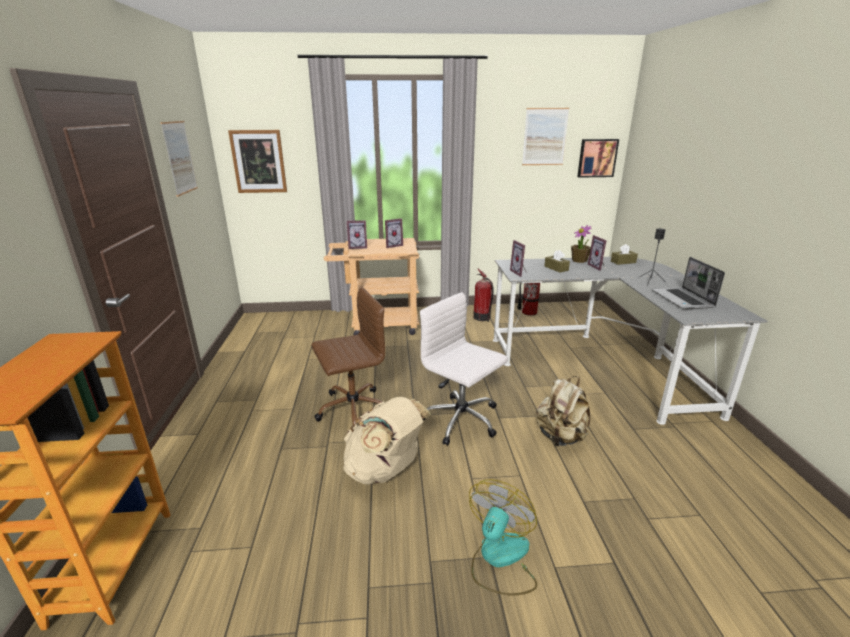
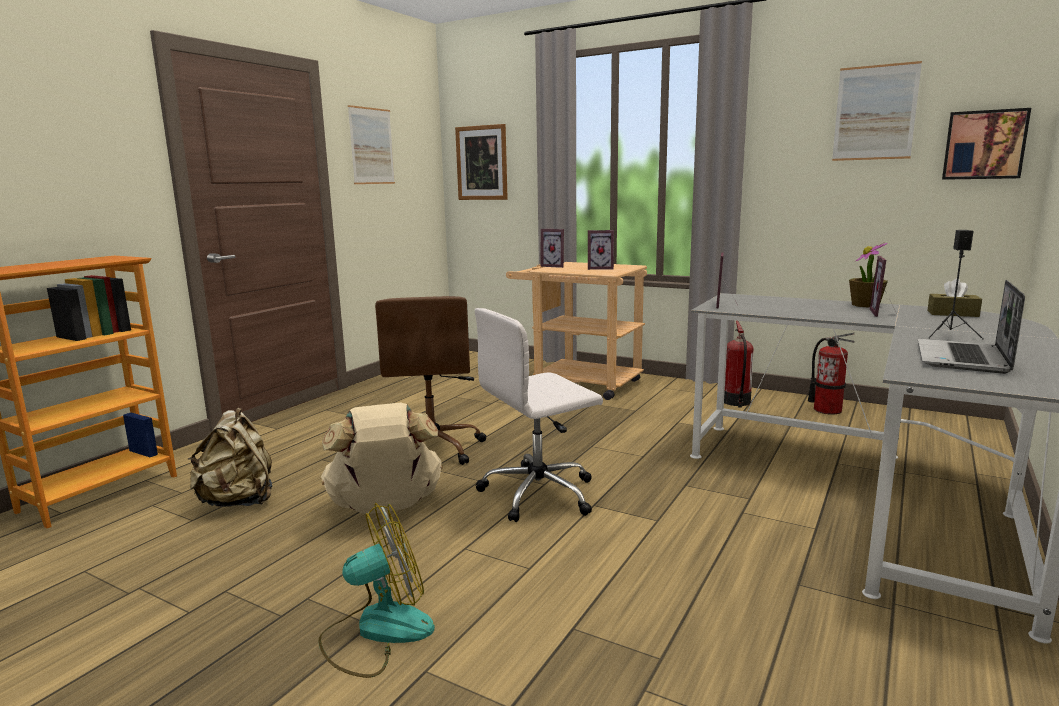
camera: 35 degrees right, 10 degrees down
(352, 410) = (432, 449): brown office chair -> brown office chair turned 75 degrees clockwise
(462, 421) = (540, 493): white office chair -> white office chair turned 105 degrees counterclockwise
(556, 268) = (799, 307): brown tissue box -> none
(561, 437) = (652, 552): beige backpack -> beige backpack (238, 501)

